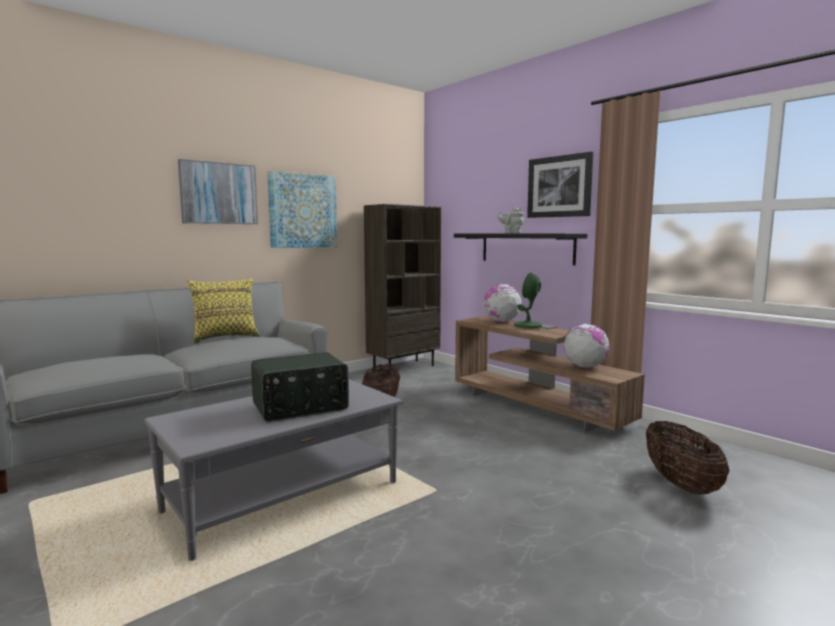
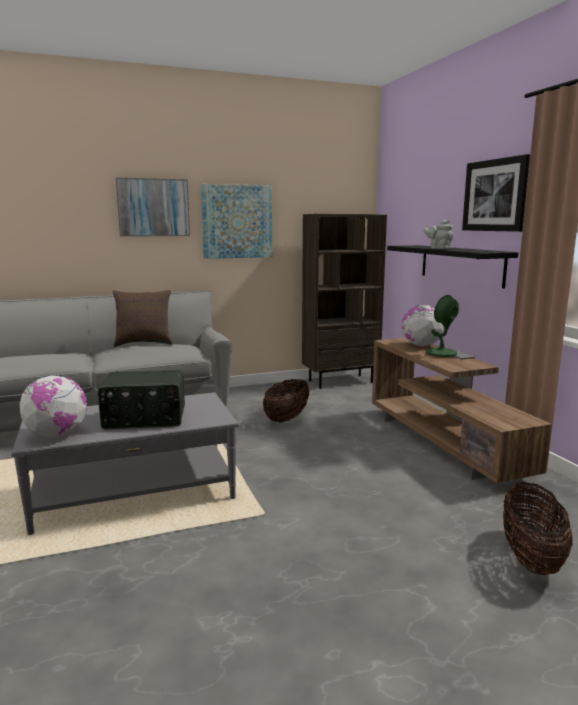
camera: 20 degrees right, 5 degrees up
(226, 338) = (144, 344): yellow pillow -> brown pillow
(585, 366) = (488, 406): globe -> globe (57, 435)

